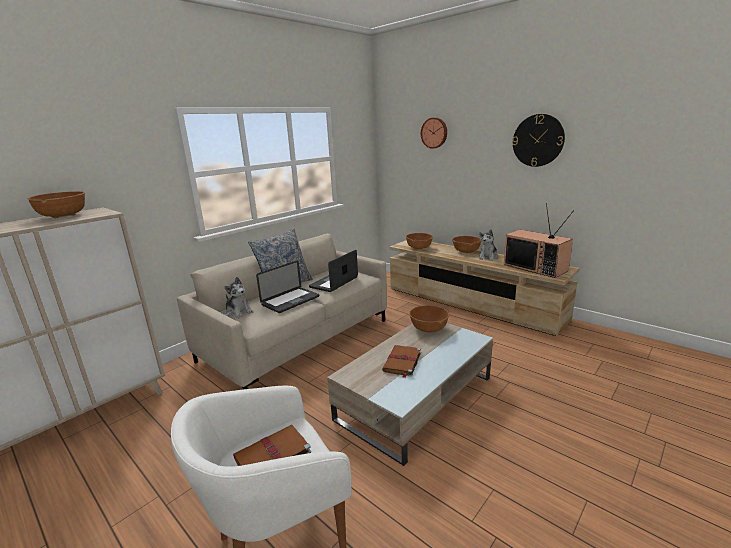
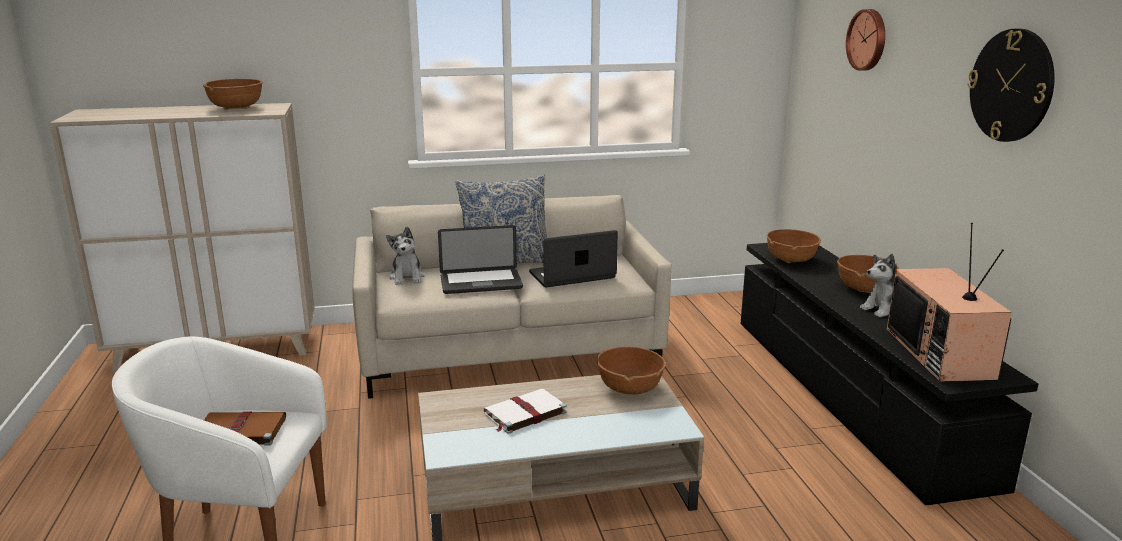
camera: 35 degrees right, 0 degrees up
(402, 362) = (524, 413): brown book -> white book
(471, 303) = (850, 394): beige tv stand -> black tv stand

